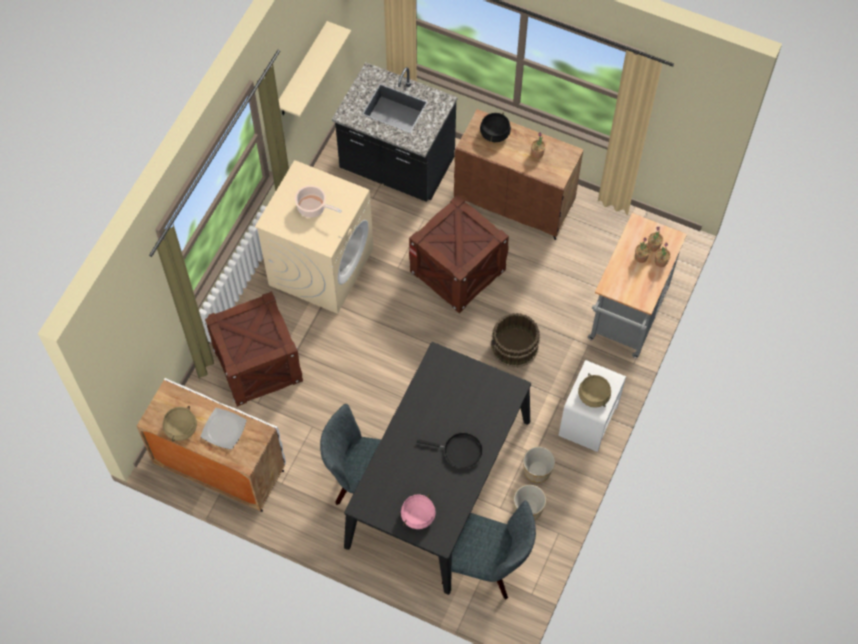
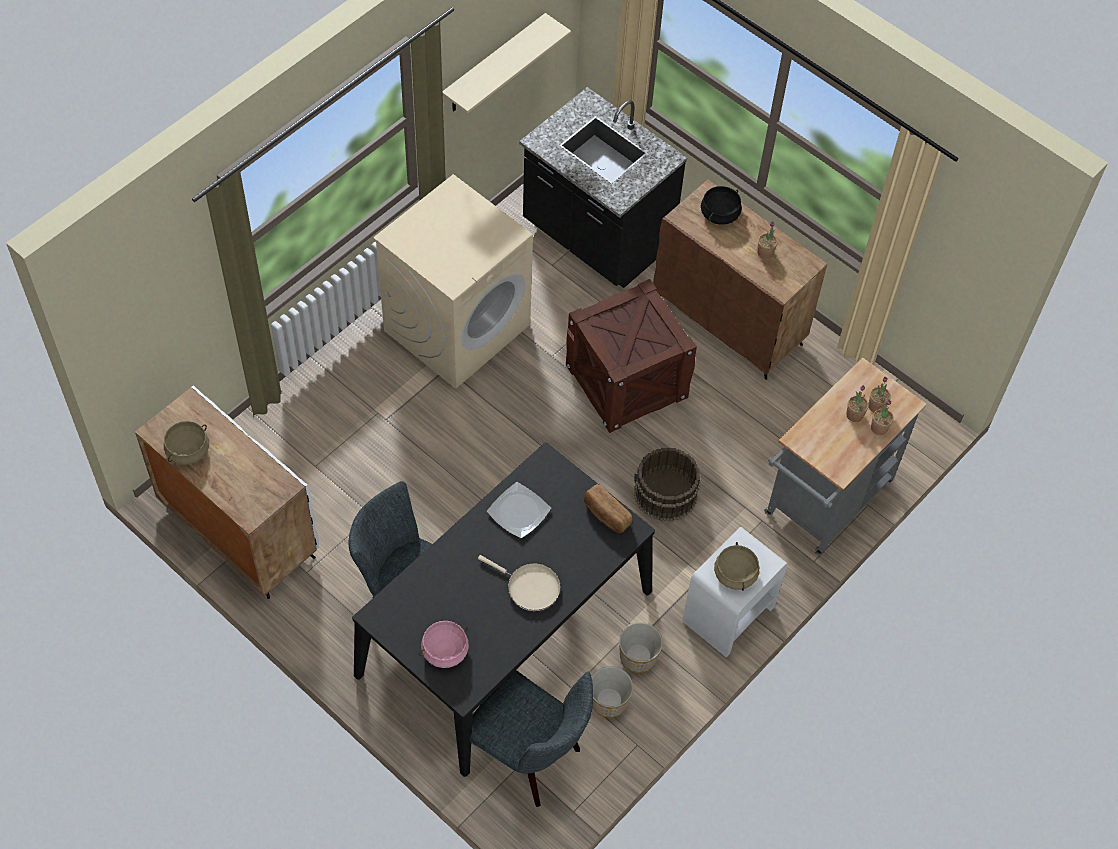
camera: 15 degrees right, 5 degrees down
(223, 429) = (239, 467): plate -> plate (518, 511)
(258, 364) = (333, 420): crate -> none
(313, 208) = (454, 236): cooking pot -> none
(459, 451) = (530, 587): black frying pan -> beige frying pan
(493, 382) = (606, 515): none -> bread

